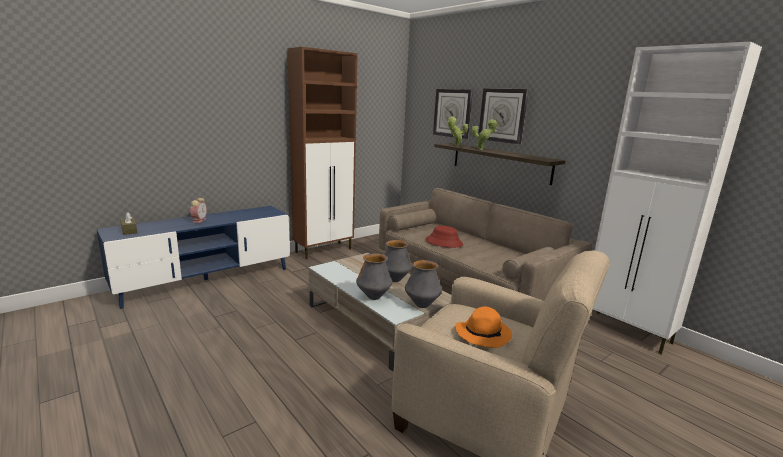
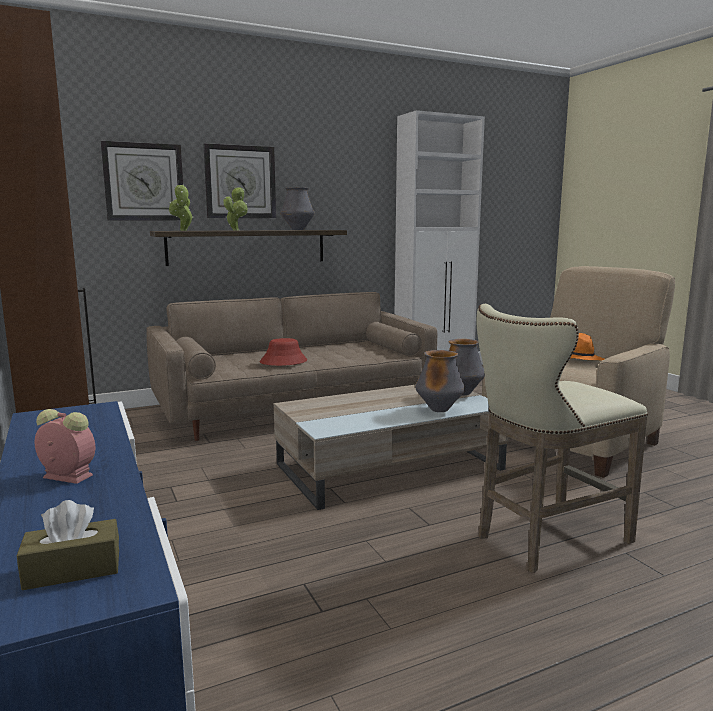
camera: 75 degrees left, 5 degrees down
(277, 384) = (544, 539): none -> beige stool
(395, 279) = (386, 397): vase -> vase (297, 230)

